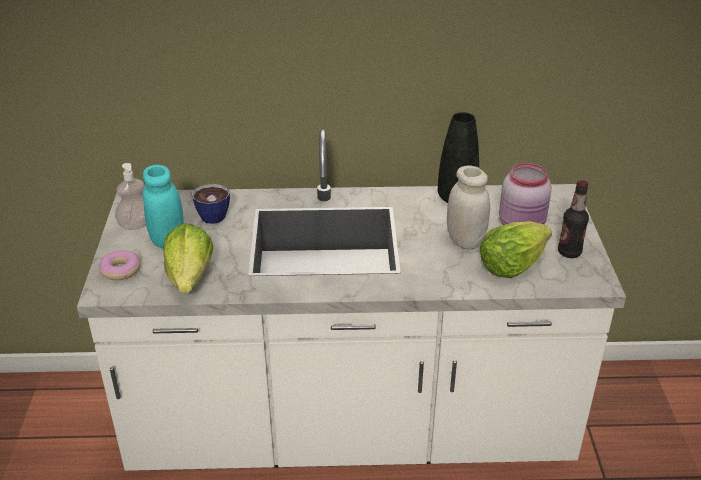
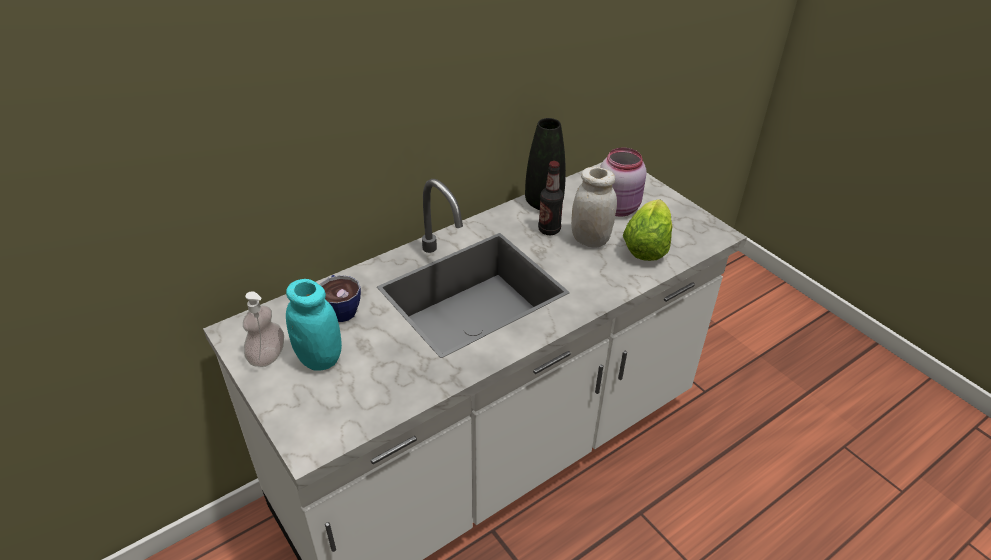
camera: 35 degrees left, 5 degrees up
(120, 270) = (303, 415): donut -> none
(190, 277) = (385, 387): lettuce -> none
(569, 252) = (674, 216): bottle -> bottle (549, 230)

